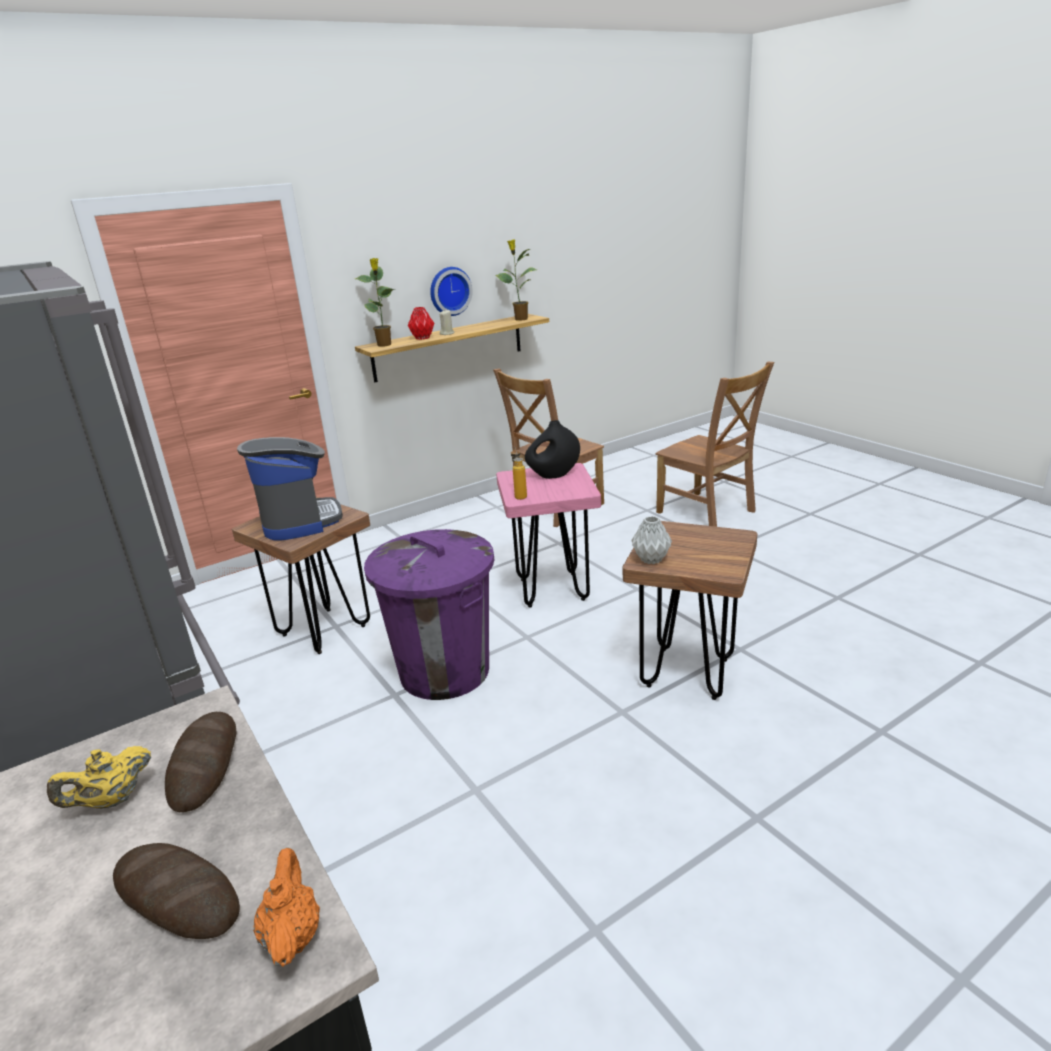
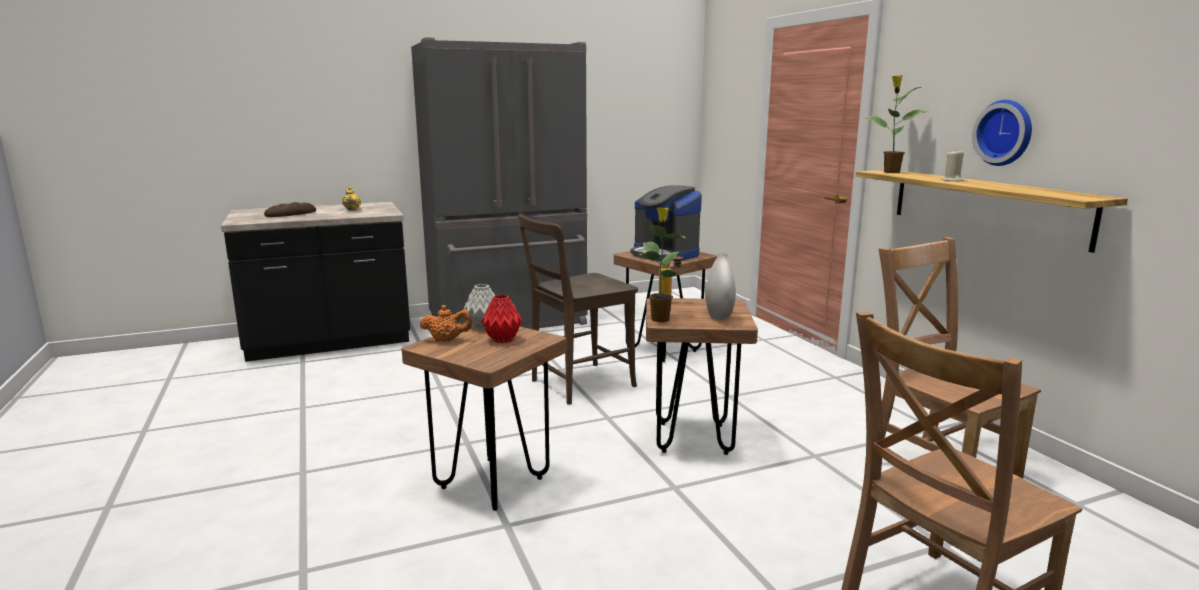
camera: 100 degrees right, 10 degrees down
(204, 765) = (352, 214): bread -> none
(292, 935) = (250, 220): orange teapot -> orange teapot (447, 340)
(299, 521) = (665, 254): coffee machine -> coffee machine turned 60 degrees clockwise
(423, 338) = (926, 177): red vase -> red vase (503, 340)
(444, 671) = (577, 384): purple trash can -> brown chair
(520, 319) = (1065, 194): potted plant -> potted plant (660, 319)
(552, 589) = (693, 438): pink stool -> brown stool
(553, 475) = (718, 316): black vase -> white vase

